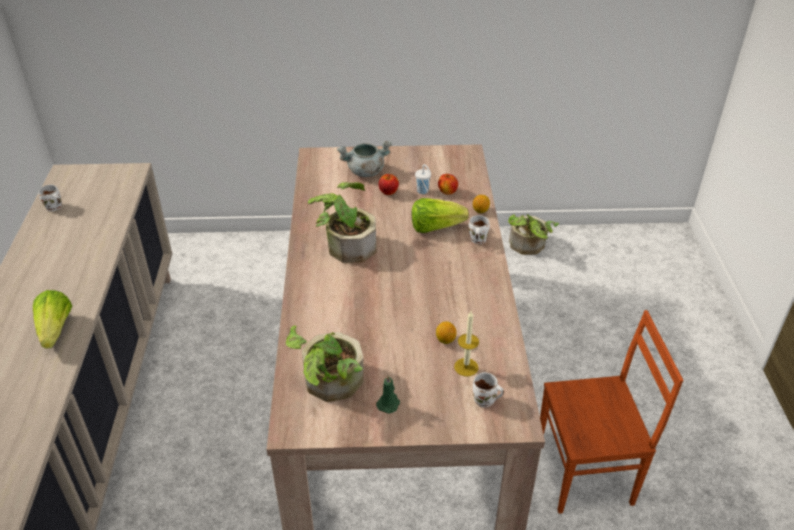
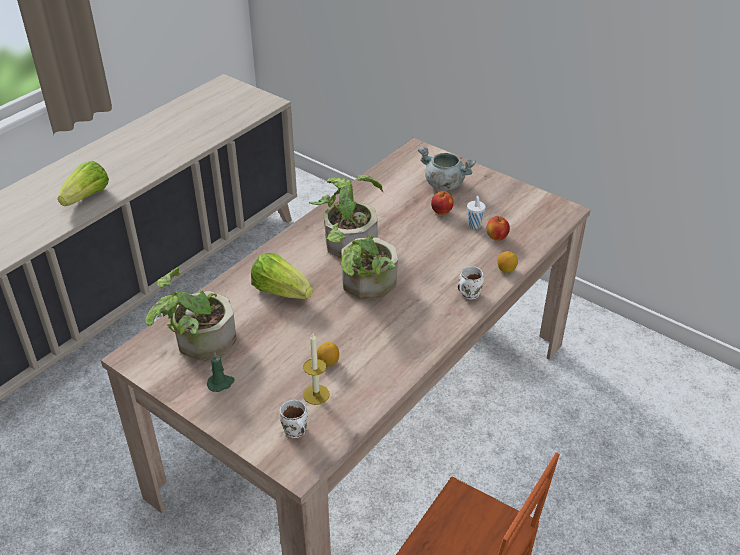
camera: 40 degrees right, 0 degrees up
(54, 208) = (186, 107): white mug -> none
(435, 227) = (444, 263): lettuce -> lettuce (281, 291)
(528, 247) = (644, 359): potted plant -> potted plant (364, 286)

